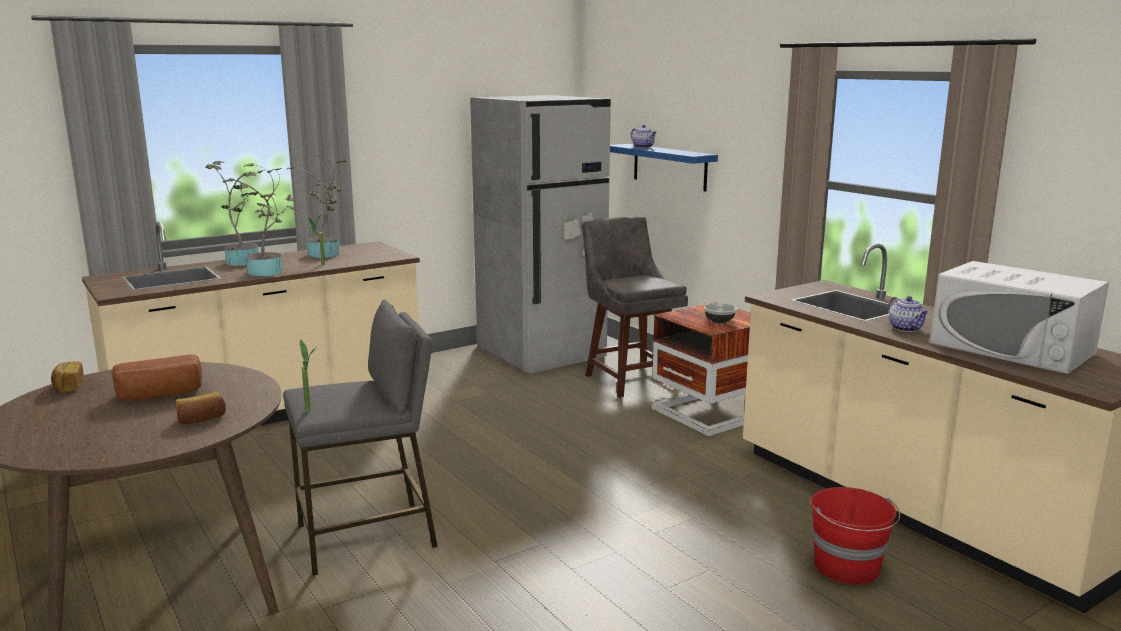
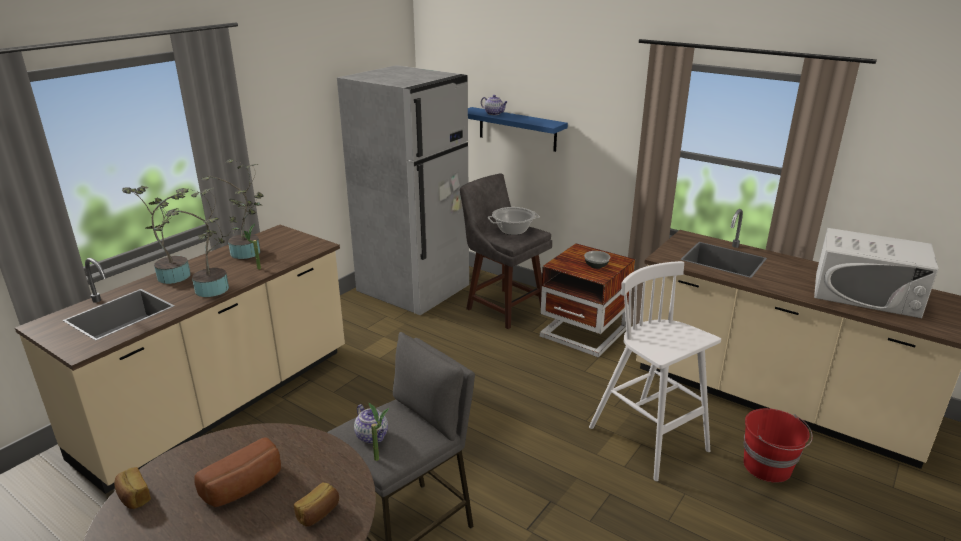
camera: 20 degrees left, 10 degrees up
(641, 280) = (513, 230): none -> cooking pot
(708, 516) = (650, 440): none -> white stool
(906, 329) = (785, 283): teapot -> teapot (372, 436)

